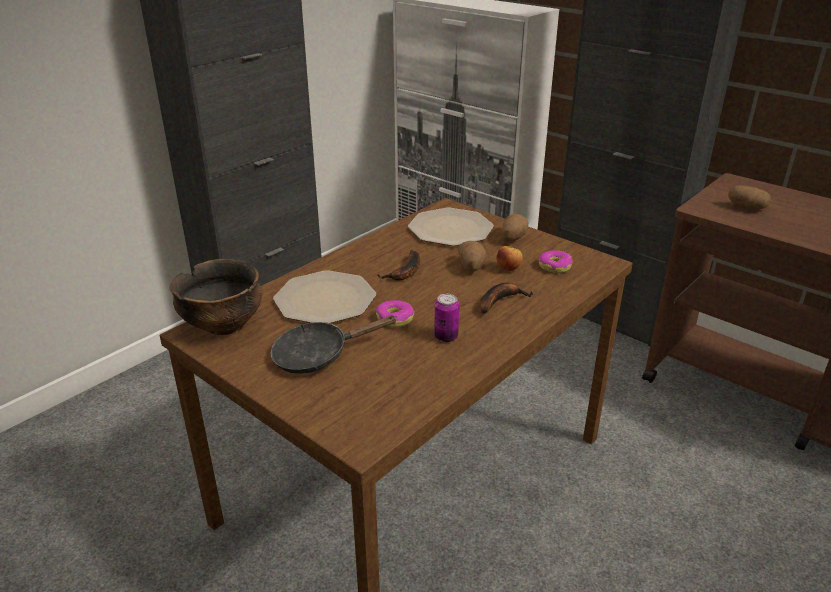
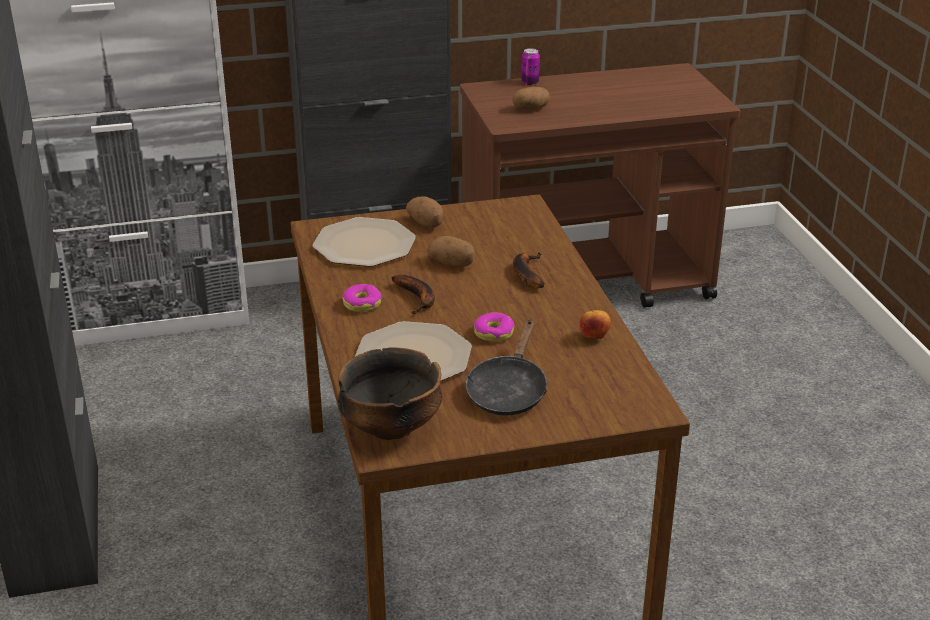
camera: 55 degrees left, 0 degrees up
(446, 337) = (552, 320): can -> can (530, 82)
(509, 269) = (480, 249): apple -> apple (594, 337)
(555, 266) = (503, 227): donut -> donut (362, 304)

